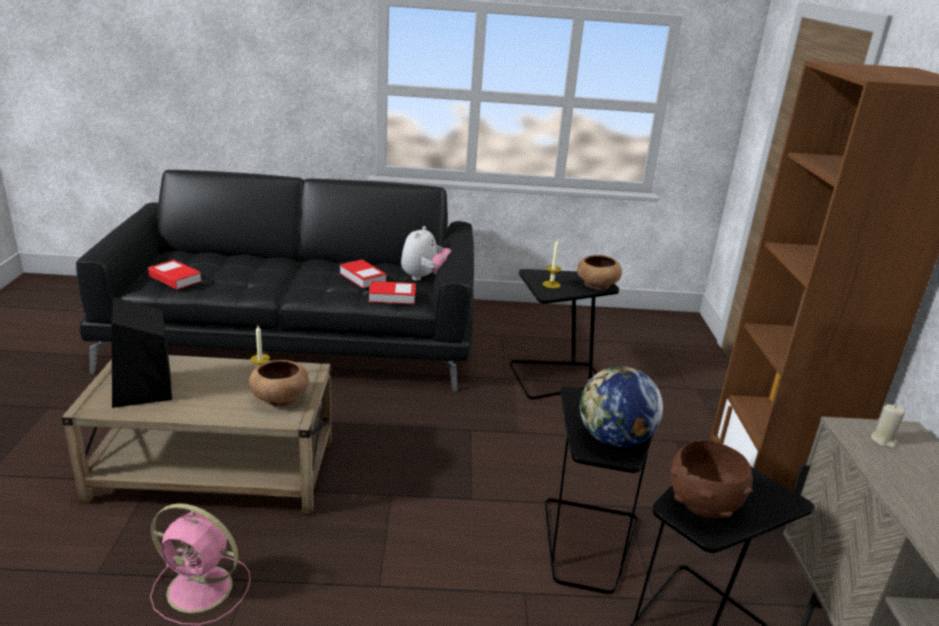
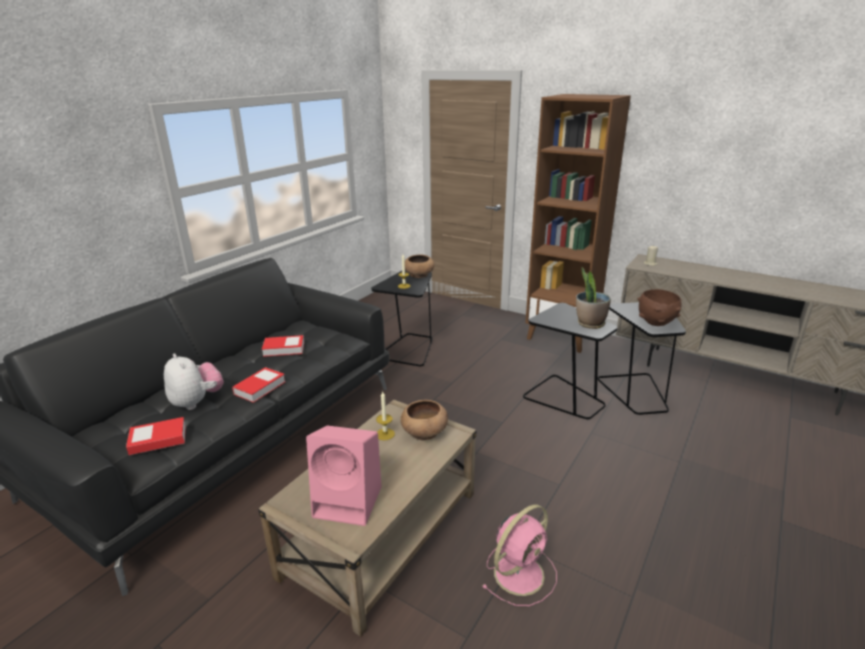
camera: 55 degrees left, 0 degrees up
(143, 390) = (350, 501): black speaker -> pink speaker
(392, 297) = (329, 346): book -> book (260, 388)
(425, 278) = (316, 327): plush toy -> plush toy (197, 402)
(614, 439) = (590, 324): globe -> potted plant

